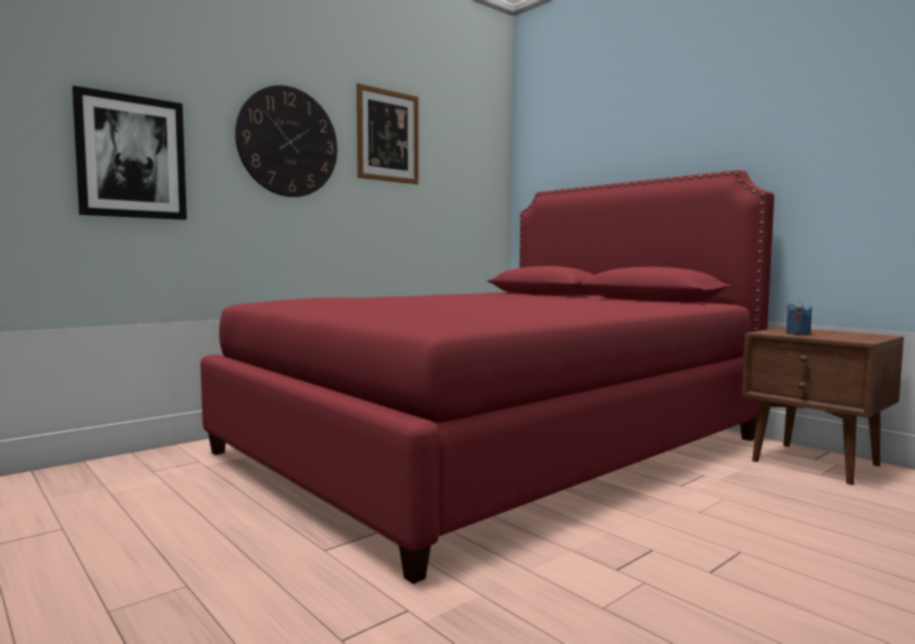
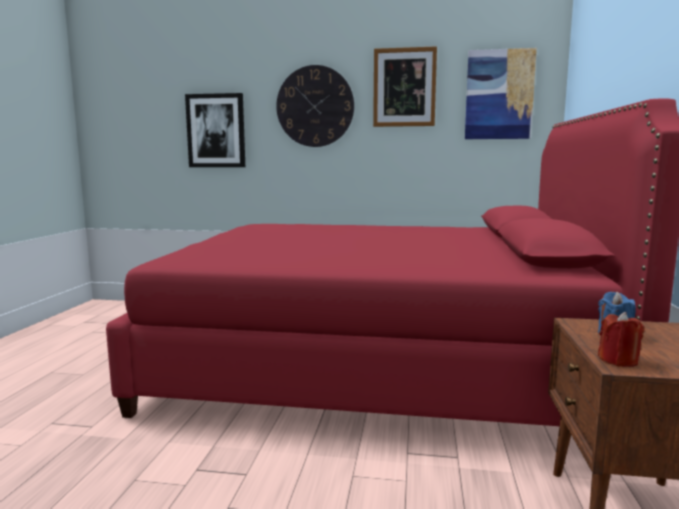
camera: 50 degrees right, 5 degrees up
(468, 159) = (499, 95): none -> picture
(852, 339) = (618, 360): none -> red candle

